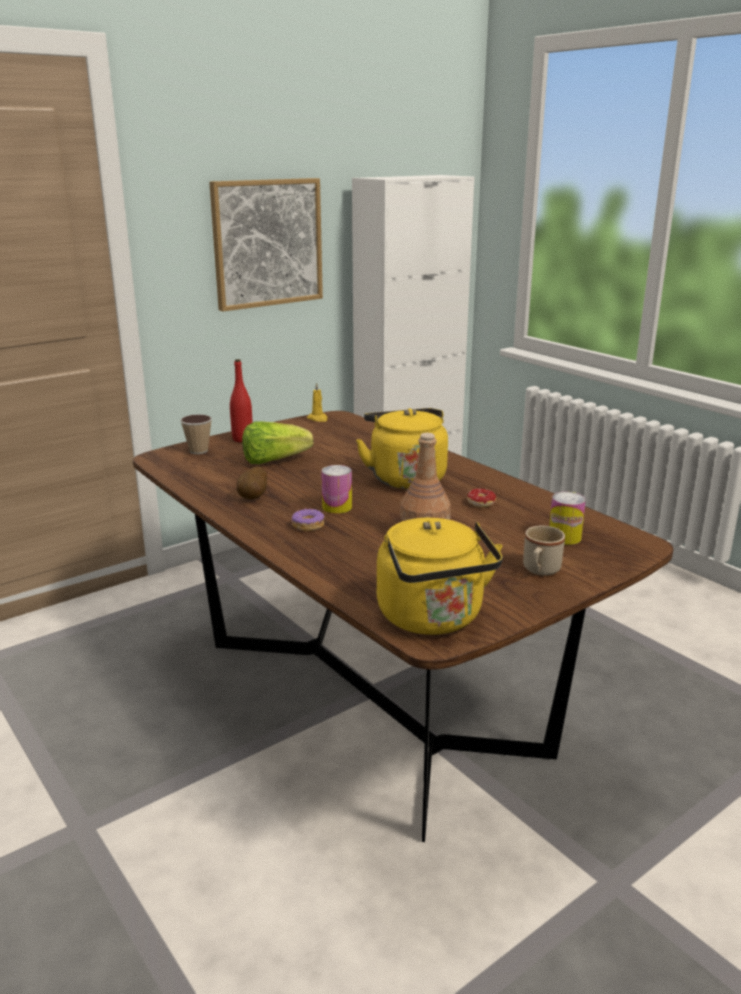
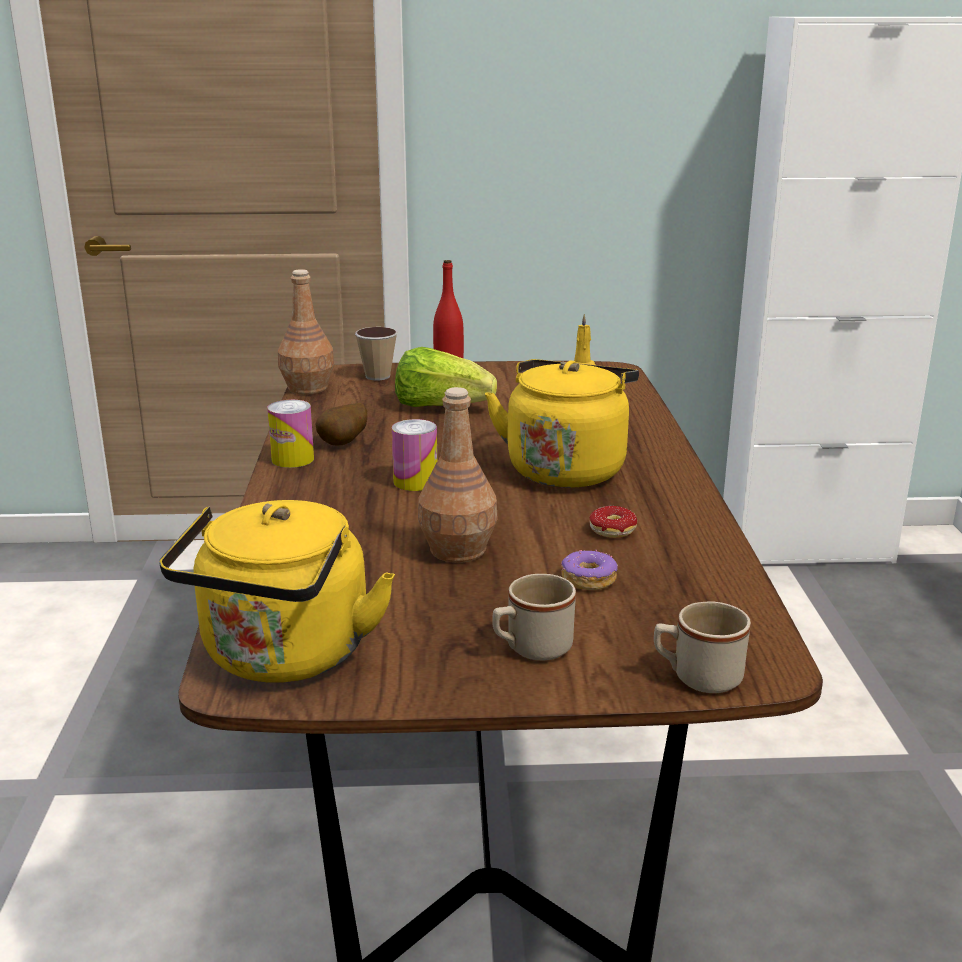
camera: 35 degrees right, 0 degrees up
(164, 469) = (308, 388): none -> brown bottle
(267, 243) = (614, 110): picture -> none
(308, 526) = (343, 494): donut -> donut (588, 579)
(564, 537) = (653, 616): can -> can (292, 459)
(624, 557) = (697, 677): none -> beige mug

